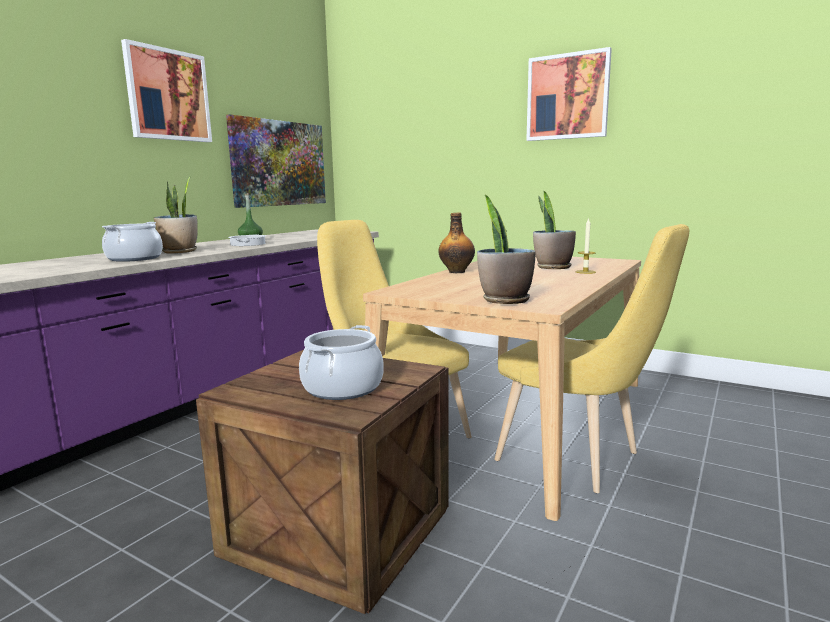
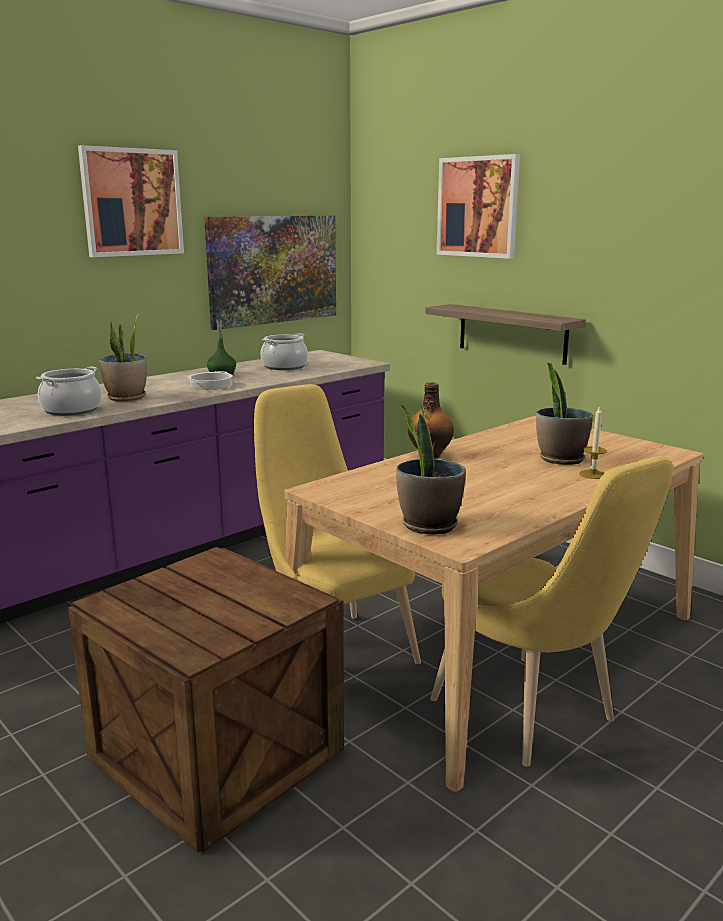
camera: 15 degrees right, 5 degrees up
(343, 388) = (209, 616): cooking pot -> cooking pot (284, 366)
(471, 201) = (512, 333): none -> shelf
(567, 97) = (642, 205): picture -> picture (478, 207)

